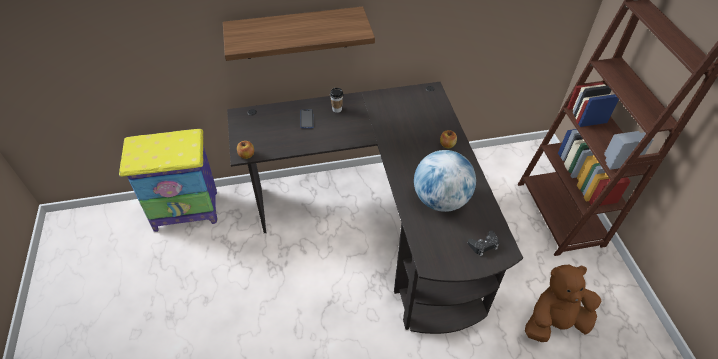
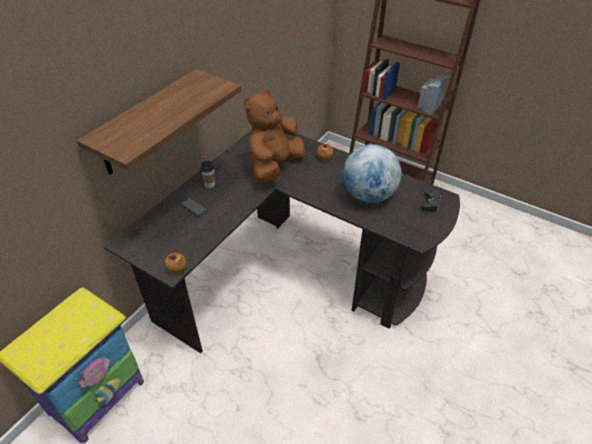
camera: 45 degrees left, 5 degrees down
(554, 322) = (460, 247): brown plush toy -> brown plush toy (274, 166)

